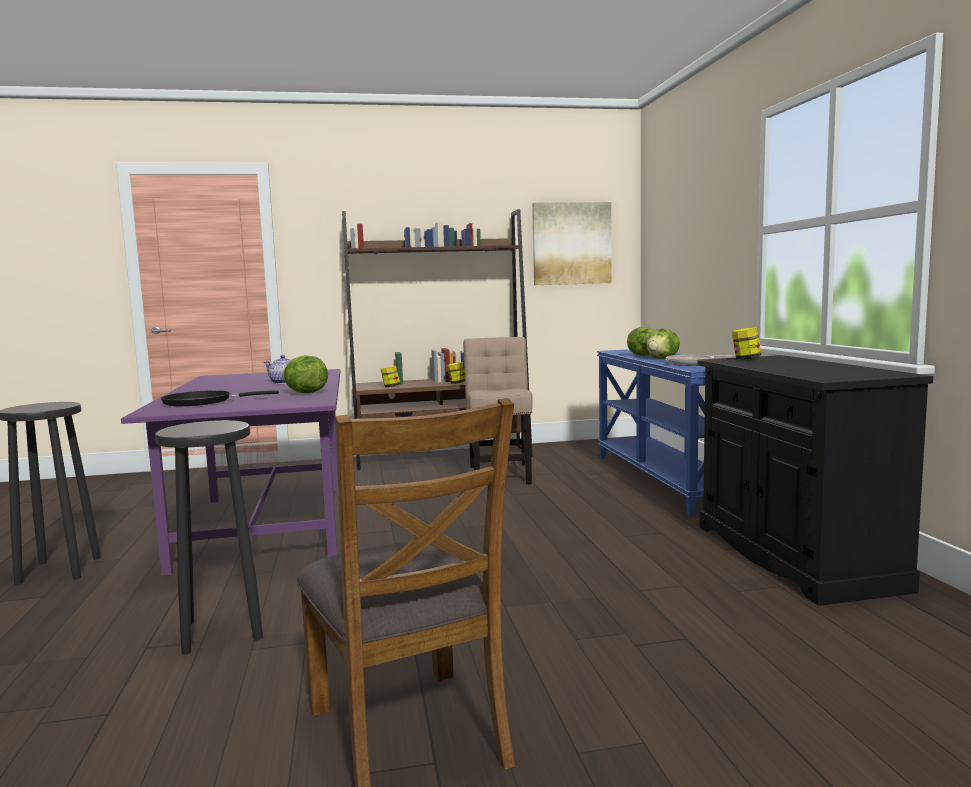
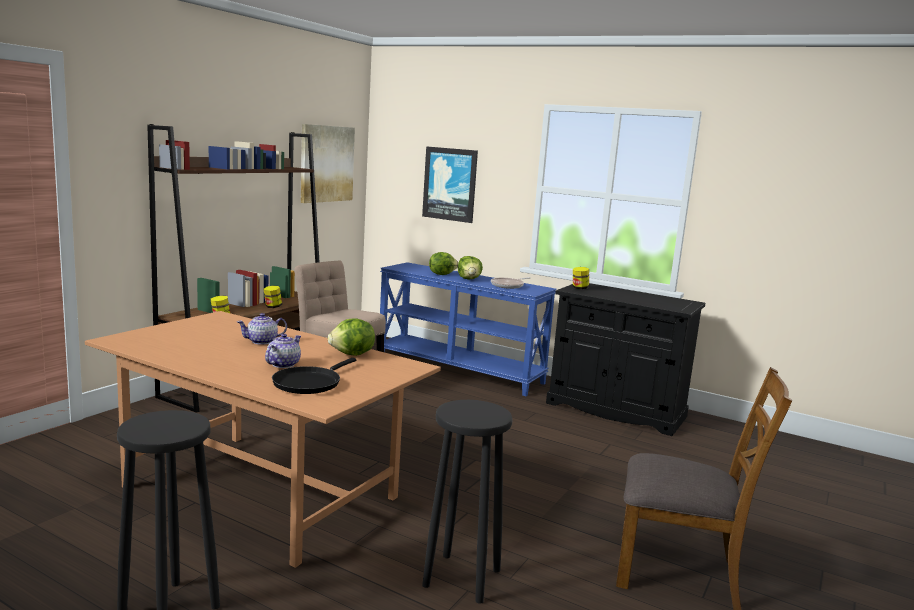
camera: 50 degrees left, 5 degrees up
(236, 393) = (282, 364): none -> teapot
(264, 525) = (259, 492): purple dining table -> brown dining table
(692, 248) = (450, 184): none -> picture

